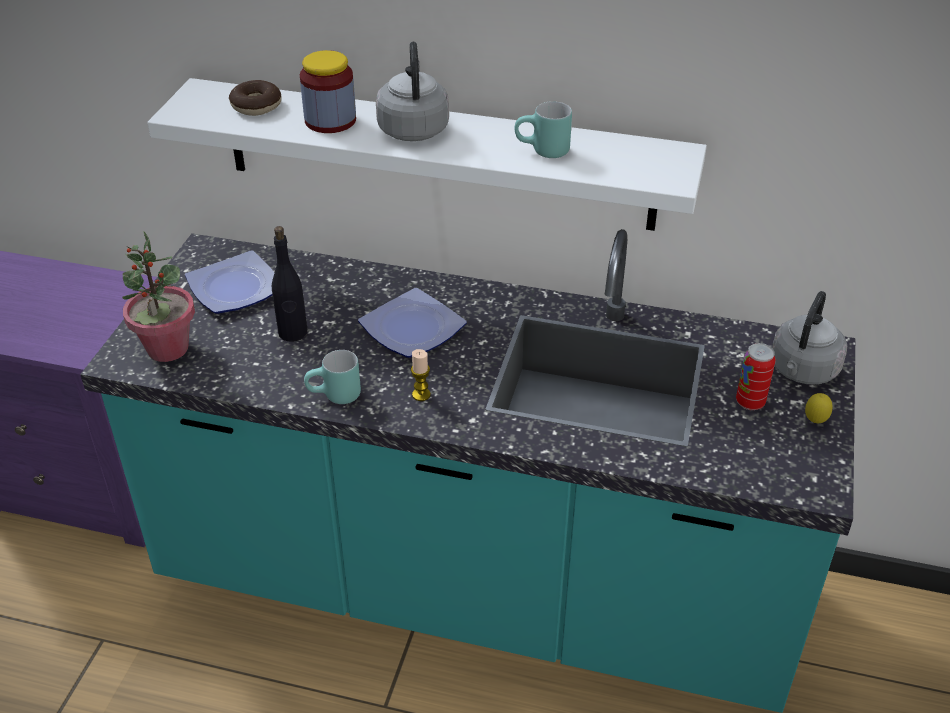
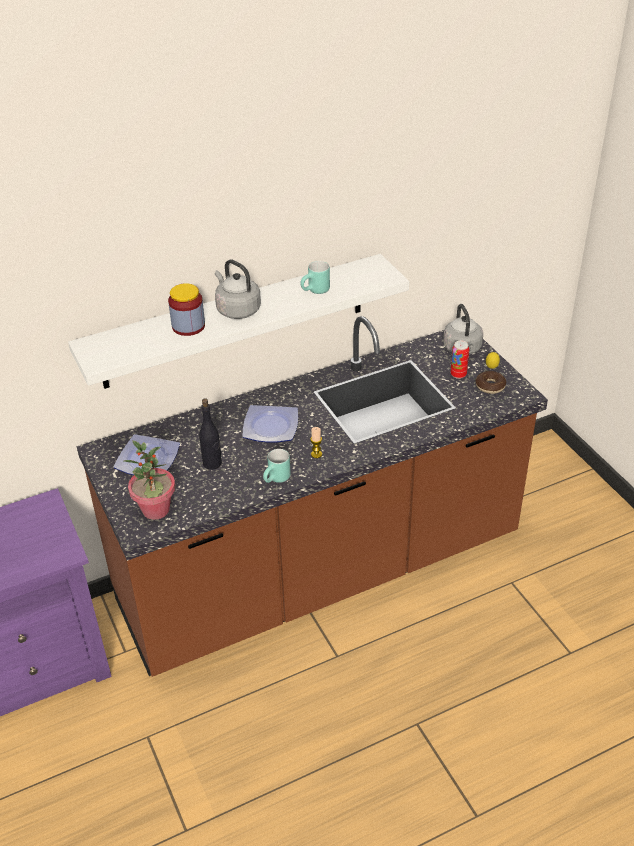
camera: 40 degrees left, 0 degrees up
(256, 106) = (135, 338): donut -> donut (490, 386)
(475, 590) = (320, 574): turquoise counter -> brown counter

